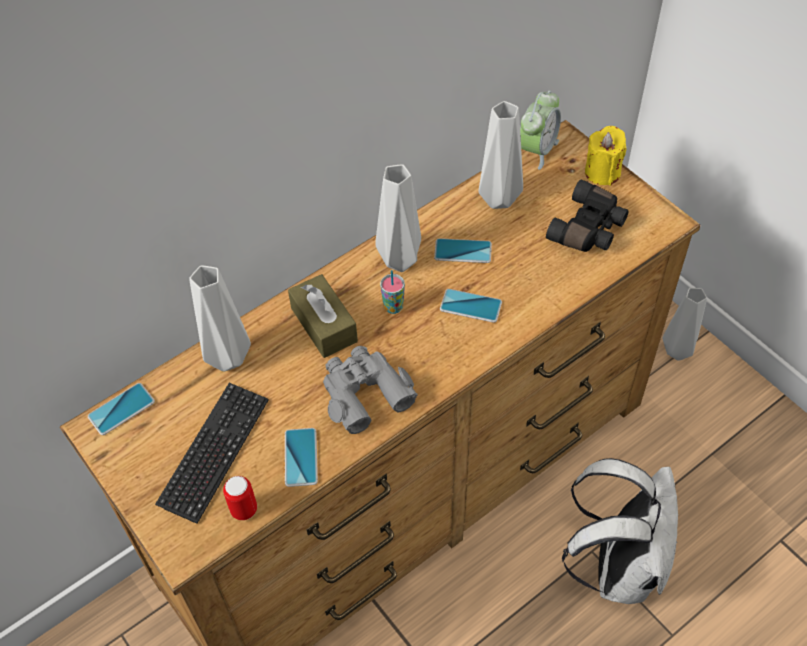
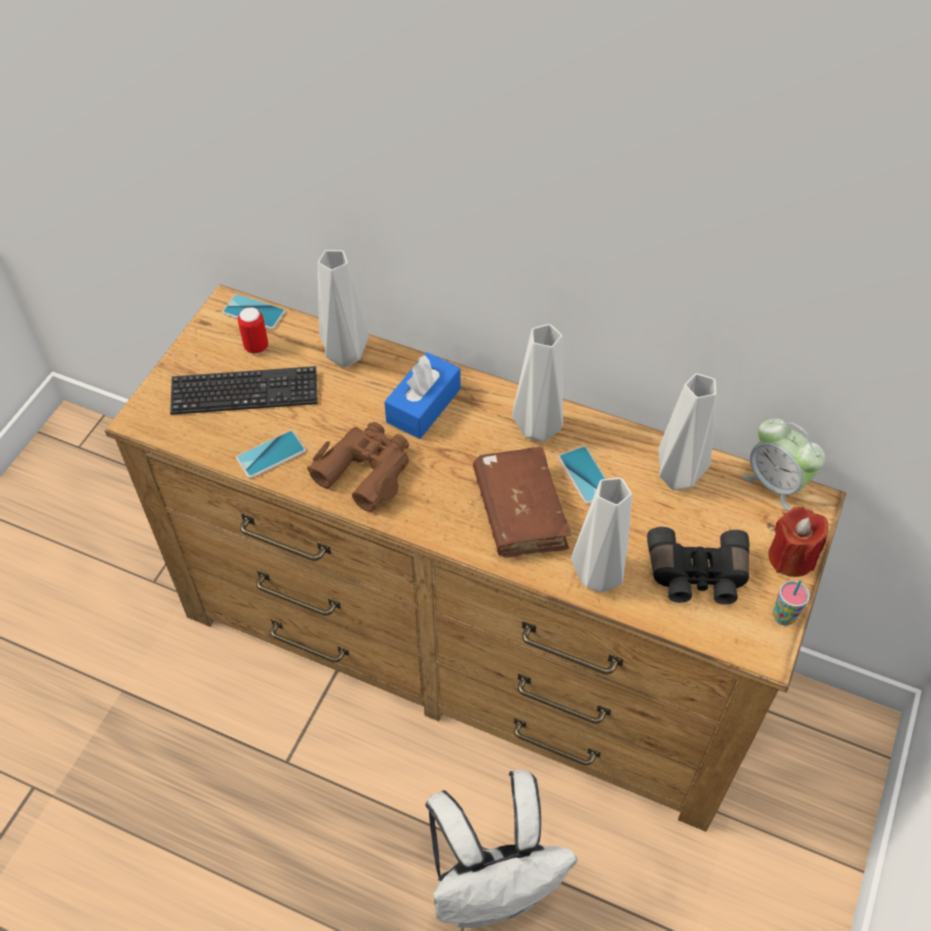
camera: 60 degrees right, 0 degrees up
(244, 509) = (199, 439): can -> can (256, 347)
(324, 325) = (423, 405): brown tissue box -> blue tissue box
(364, 392) = (366, 470): grey binoculars -> brown binoculars
(393, 307) = (477, 449): cup -> cup (783, 616)
(471, 306) = (520, 511): phone -> brown book
(537, 150) = (775, 483): alarm clock -> alarm clock turned 45 degrees clockwise
(602, 172) = (791, 557): yellow candle -> red candle
(677, 350) = (810, 844): grey vase -> grey vase (600, 576)

